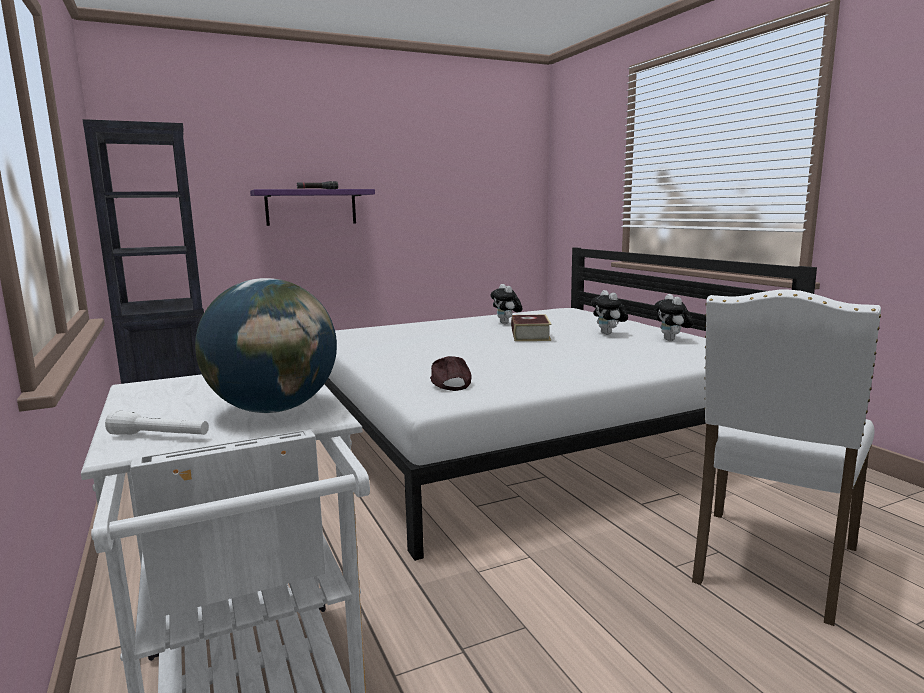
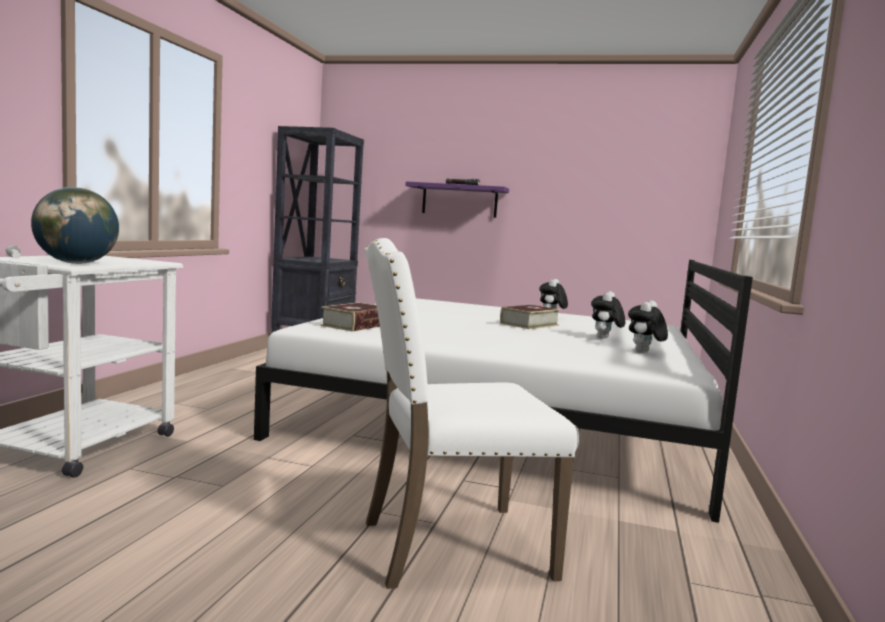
camera: 40 degrees right, 5 degrees down
(449, 383) = (355, 325): brown cap -> book

